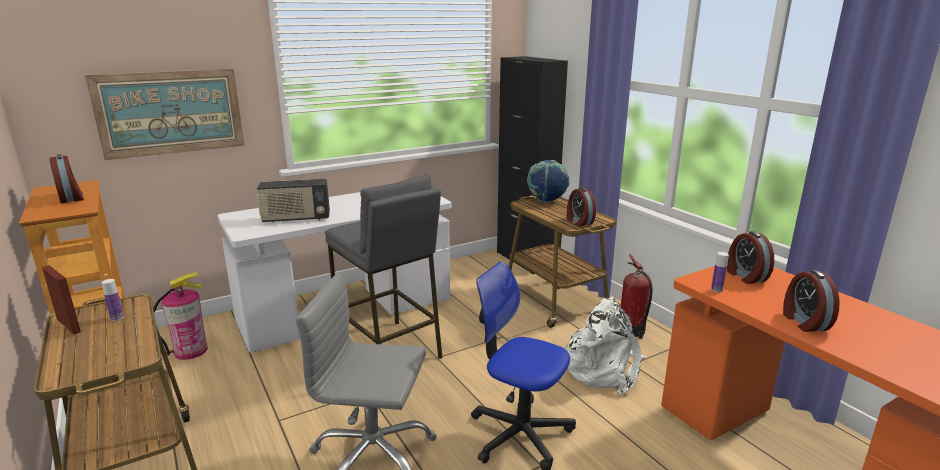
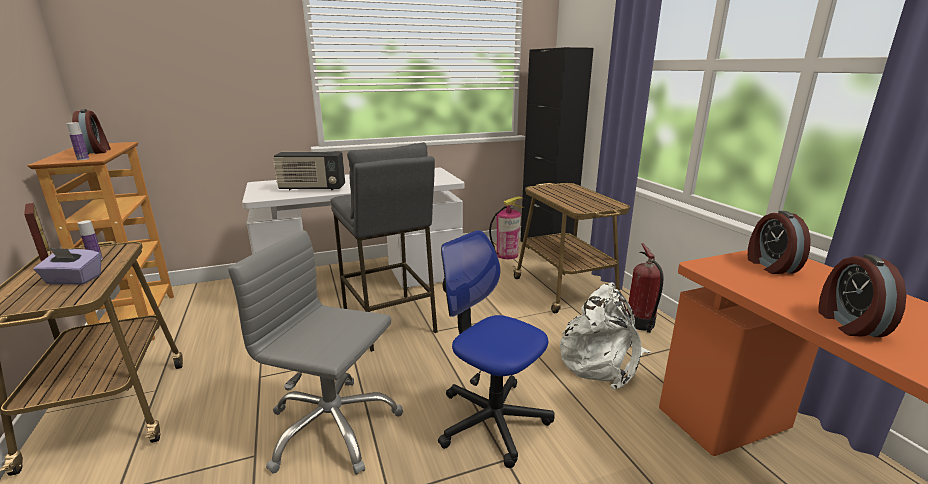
camera: 10 degrees right, 0 degrees up
(114, 341) = (73, 280): none -> purple tissue box
(170, 112) = (208, 85): picture -> none
(191, 351) = (215, 304): fire extinguisher -> fire extinguisher (507, 255)
(546, 201) = (562, 188): globe -> none
(579, 222) = (589, 206): alarm clock -> none
(716, 290) = (730, 277): bottle -> bottle (83, 159)

